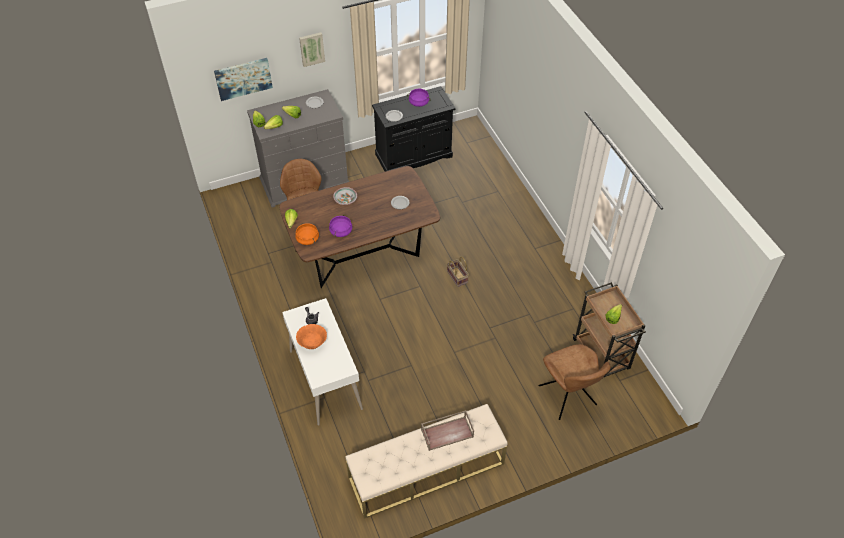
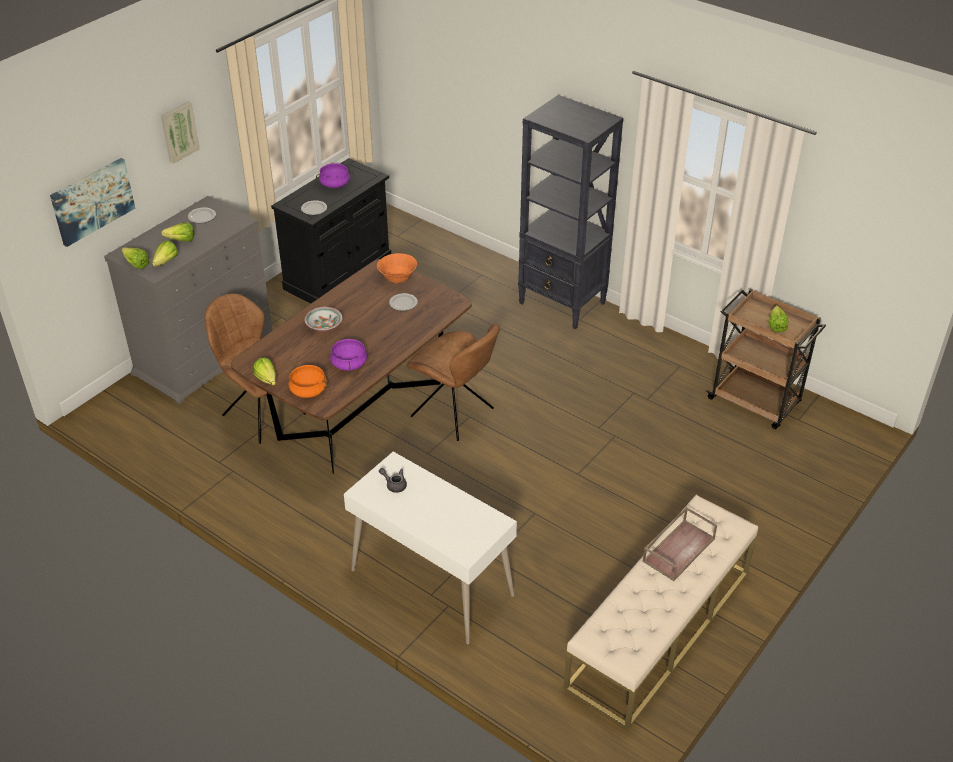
camera: 30 degrees left, 10 degrees down
(312, 343) = (421, 513): orange bowl -> orange bowl (397, 279)
(458, 277) = (511, 387): basket -> none
(532, 233) = (562, 304): none -> black bookcase
(568, 397) = (757, 463): brown chair -> brown chair (455, 414)

